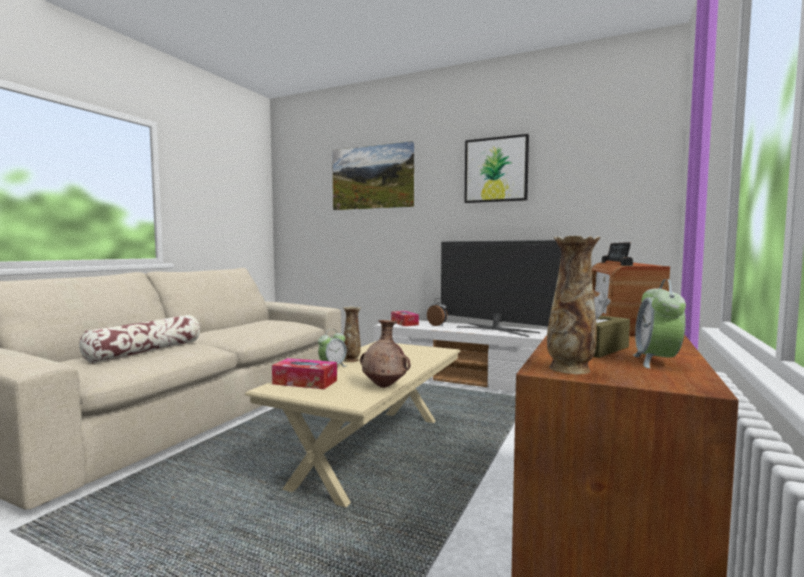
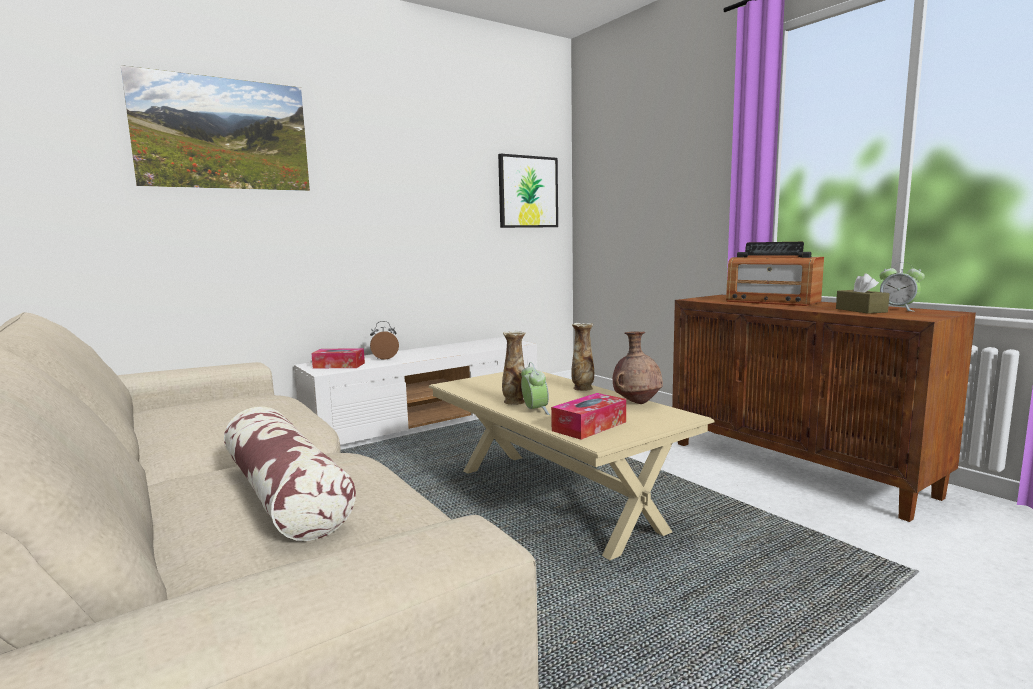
camera: 60 degrees left, 5 degrees up
(496, 170) = (420, 151): picture -> picture (528, 192)
(497, 330) = (456, 348): television -> none
(570, 369) = (921, 316): vase -> vase (582, 388)

